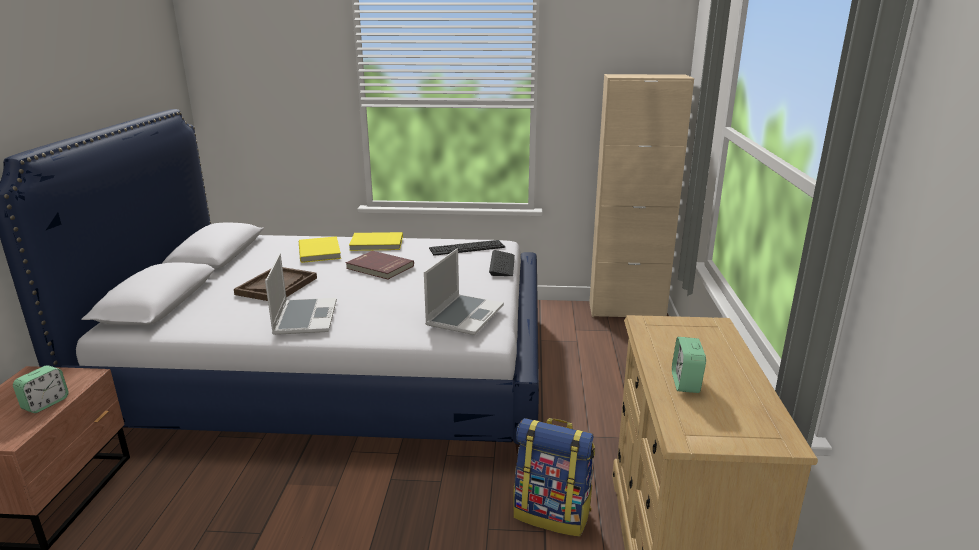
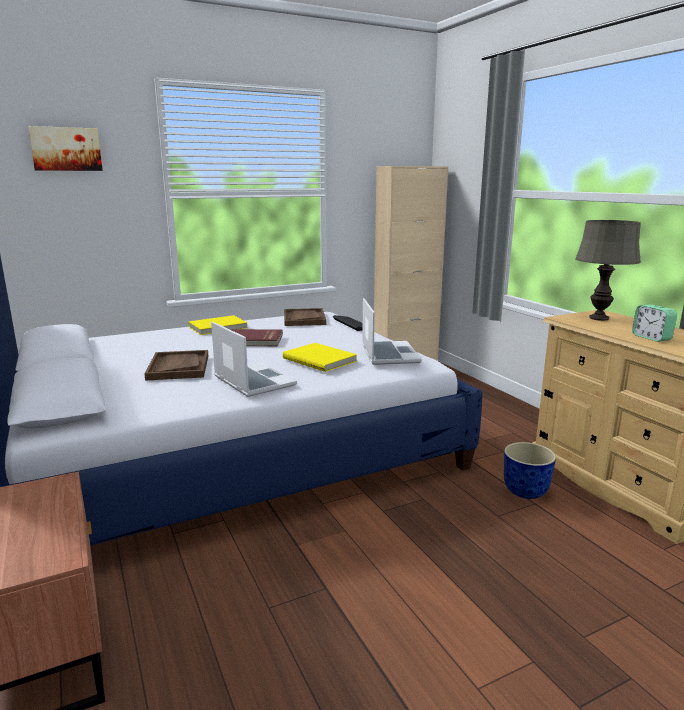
camera: 30 degrees left, 5 degrees down
(45, 404) = (49, 518): alarm clock -> none
(271, 58) = (66, 149): none -> picture
(320, 251) = (173, 339): yellow book -> yellow book (320, 359)
(467, 248) = (304, 319): keyboard -> brown tray
(553, 513) = (525, 491): backpack -> planter
(691, 333) = (599, 318): none -> grey table lamp

